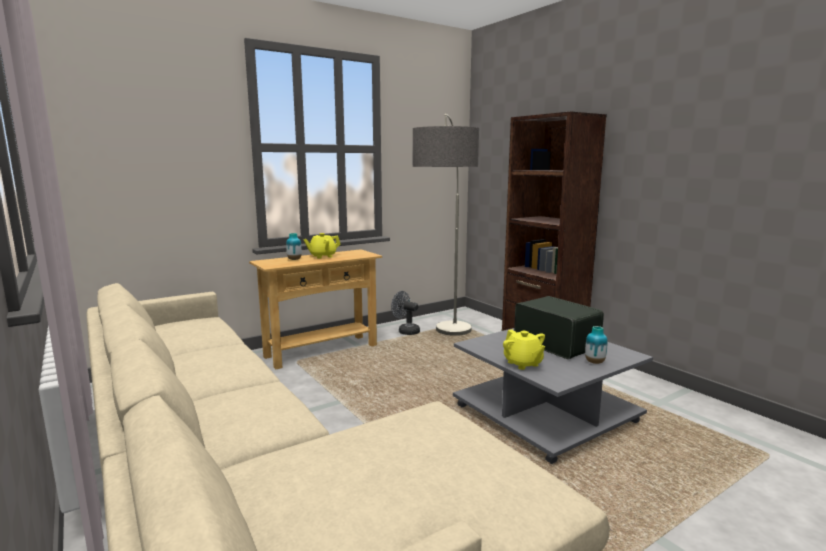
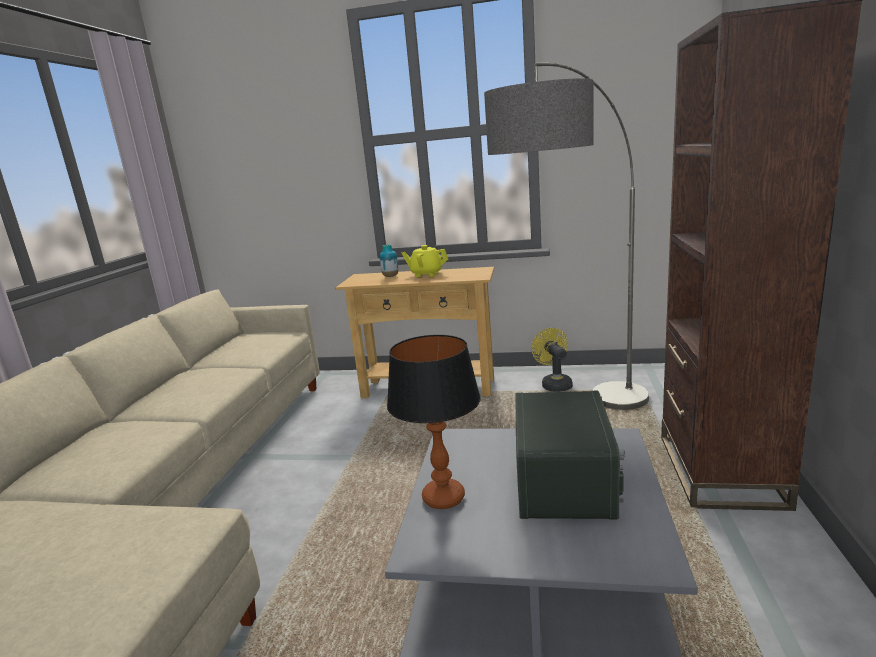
camera: 45 degrees right, 5 degrees up
(406, 331) = (554, 384): grey fan -> yellow fan
(523, 363) = (443, 497): yellow teapot -> table lamp
(594, 362) = (552, 544): vase -> none

